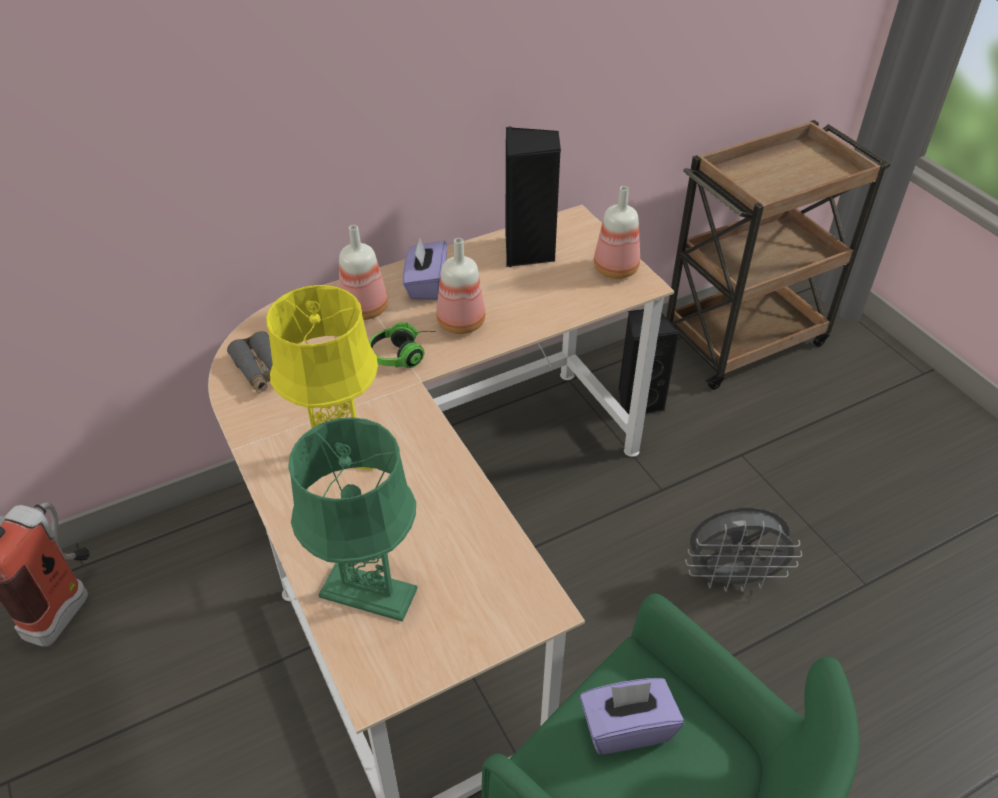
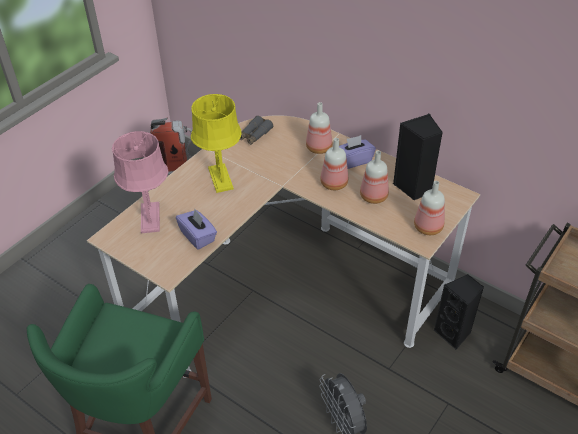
camera: 65 degrees right, 0 degrees up
(367, 593) = (150, 217): green table lamp -> pink table lamp
(404, 354) = (296, 173): headphones -> none
(518, 294) = (373, 196): none -> bottle
(626, 727) = (135, 334): purple tissue box -> purple tissue box (198, 236)

